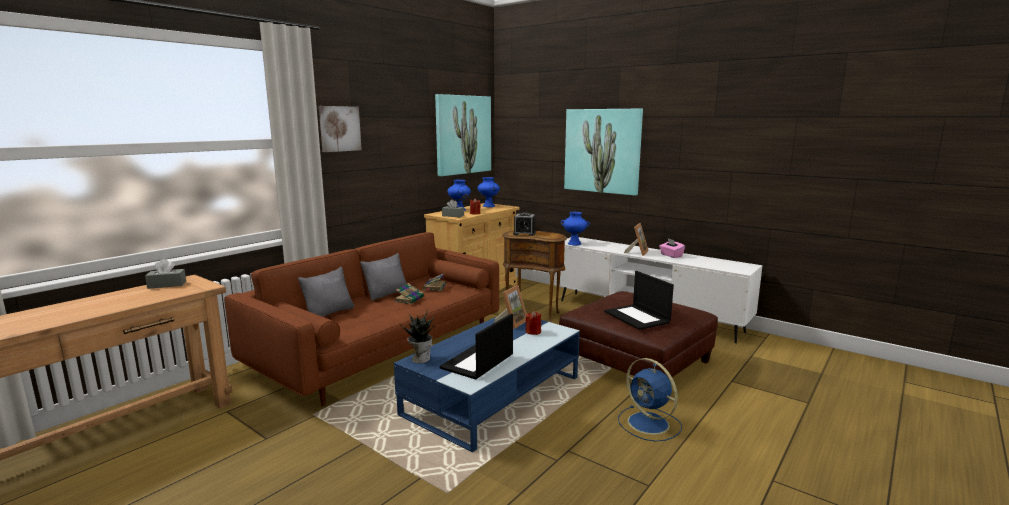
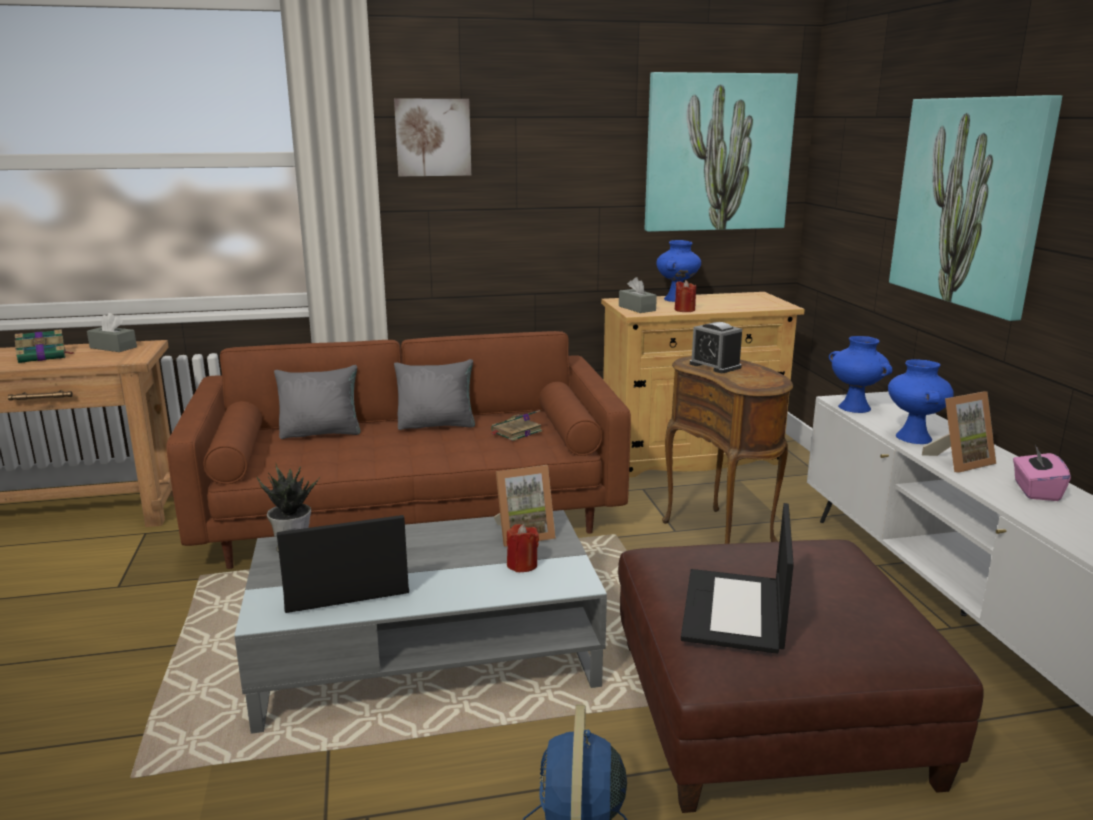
camera: 40 degrees right, 5 degrees up
(409, 299) = (445, 442): book -> book (44, 356)
(488, 206) = (747, 299): blue vase -> blue vase (912, 437)
(493, 395) = (426, 654): blue coffee table -> grey coffee table

